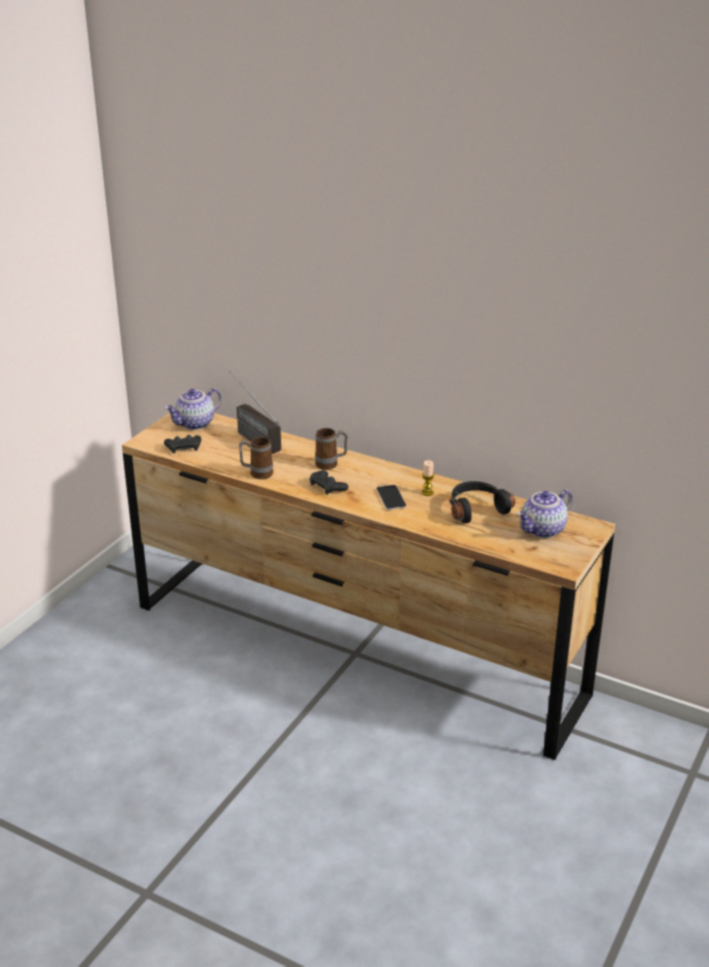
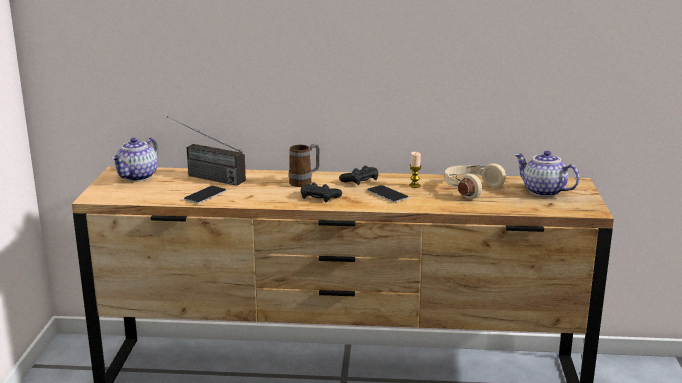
camera: 25 degrees left, 10 degrees down
(183, 447) = (143, 194): black game controller -> black game controller (360, 180)
(233, 461) = (205, 195): none -> phone
(256, 474) = (240, 200): mug -> none
(476, 509) = (470, 188): black headphones -> beige headphones
(543, 530) = (543, 192): teapot -> teapot turned 105 degrees clockwise

